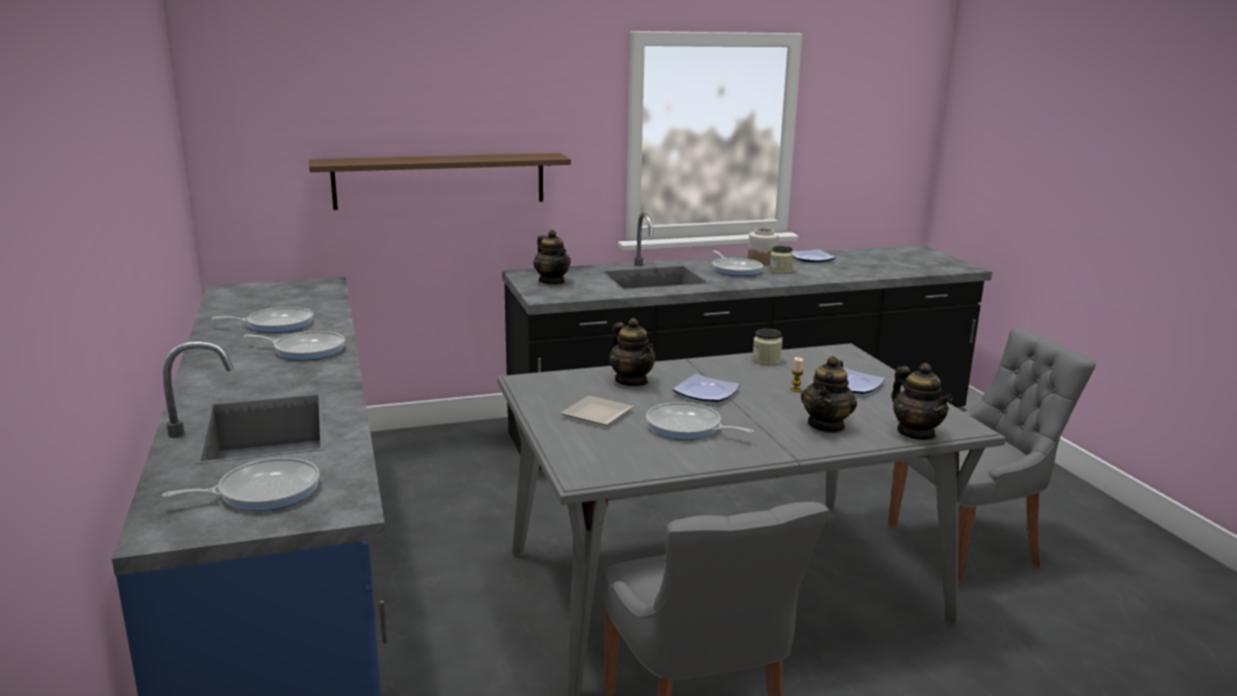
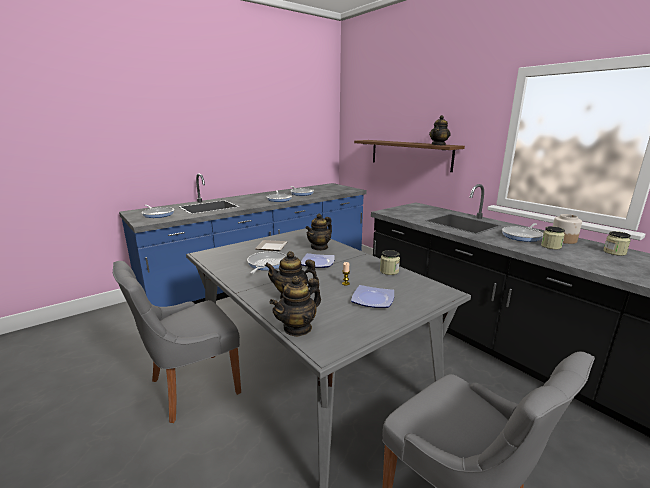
camera: 70 degrees right, 0 degrees up
(552, 281) = (413, 210): teapot -> teapot (439, 145)
(812, 259) = (614, 252): plate -> jar

